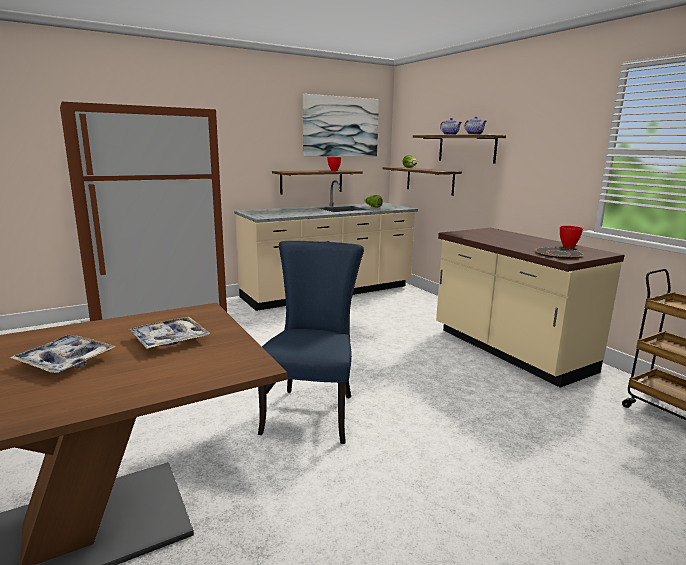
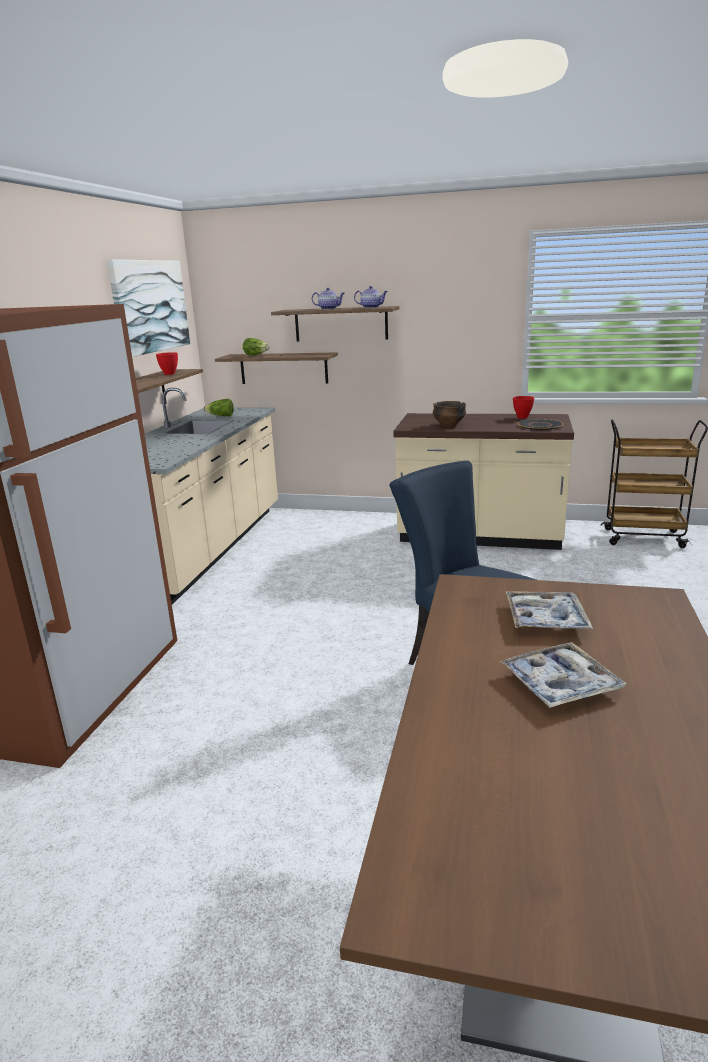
camera: 45 degrees left, 5 degrees up
(487, 238) = (448, 425): none -> bowl

